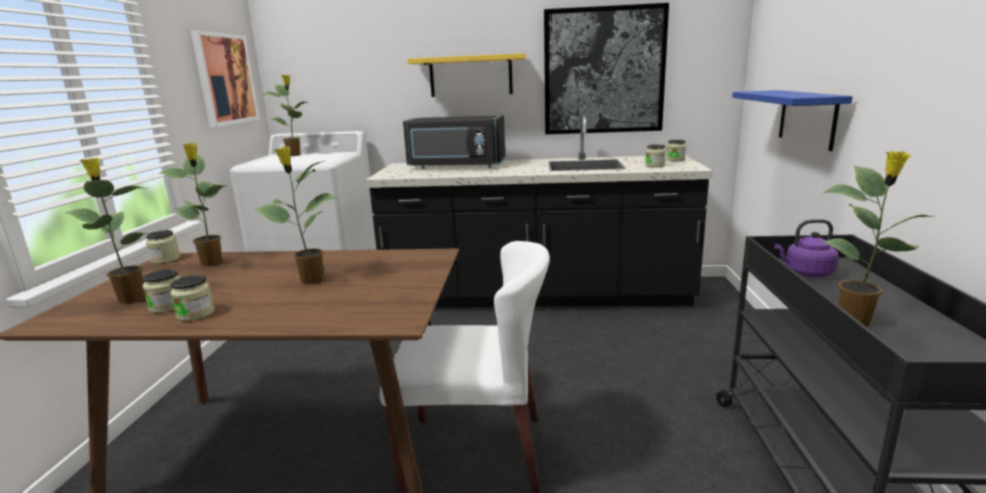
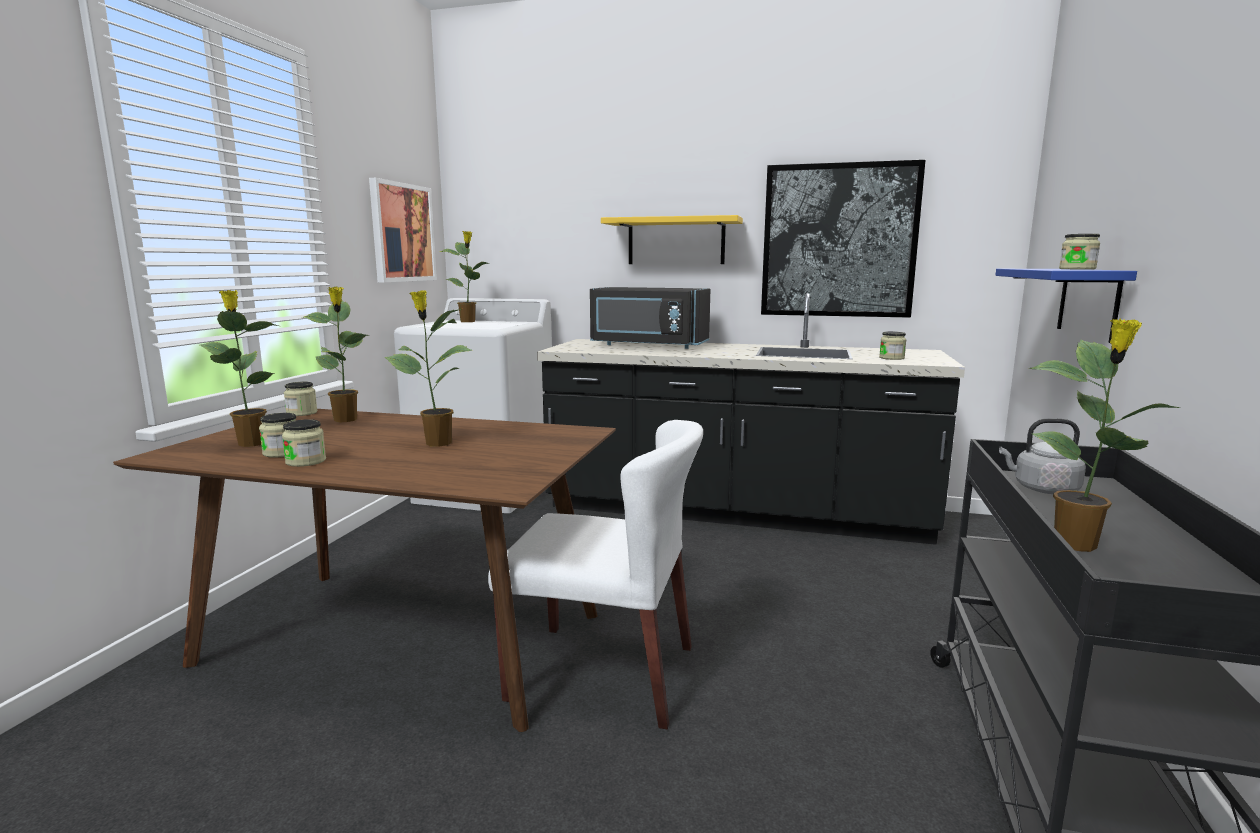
camera: 10 degrees right, 5 degrees down
(675, 160) = (923, 354): jar -> jar (1077, 269)
(806, 273) = (1042, 489): purple kettle -> grey kettle

